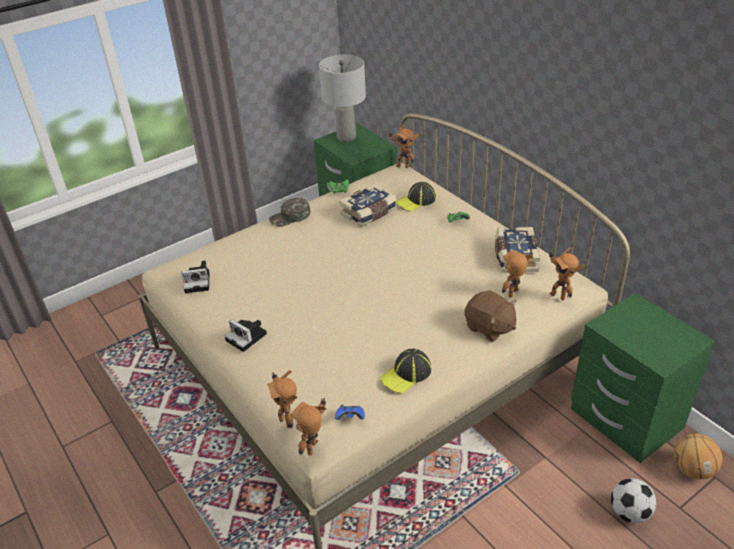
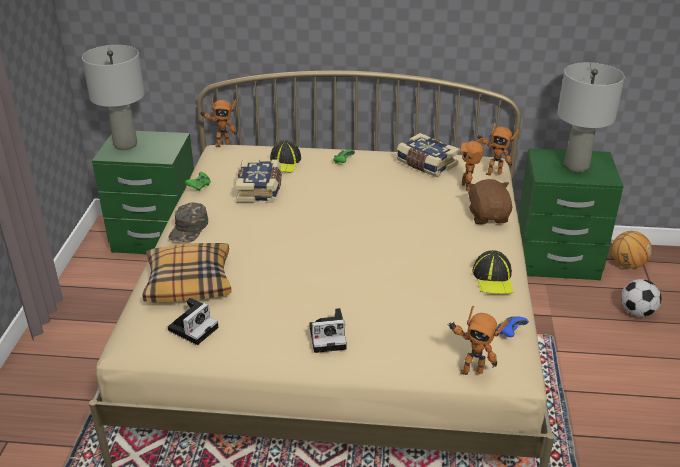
camera: 50 degrees left, 5 degrees down
(238, 252) = (189, 281): none -> pillow
(315, 448) = (523, 371): toy robot -> none
(489, 327) = (488, 216): brown plush toy -> brown plush toy turned 90 degrees counterclockwise
(649, 334) = (576, 166): none -> grey table lamp

